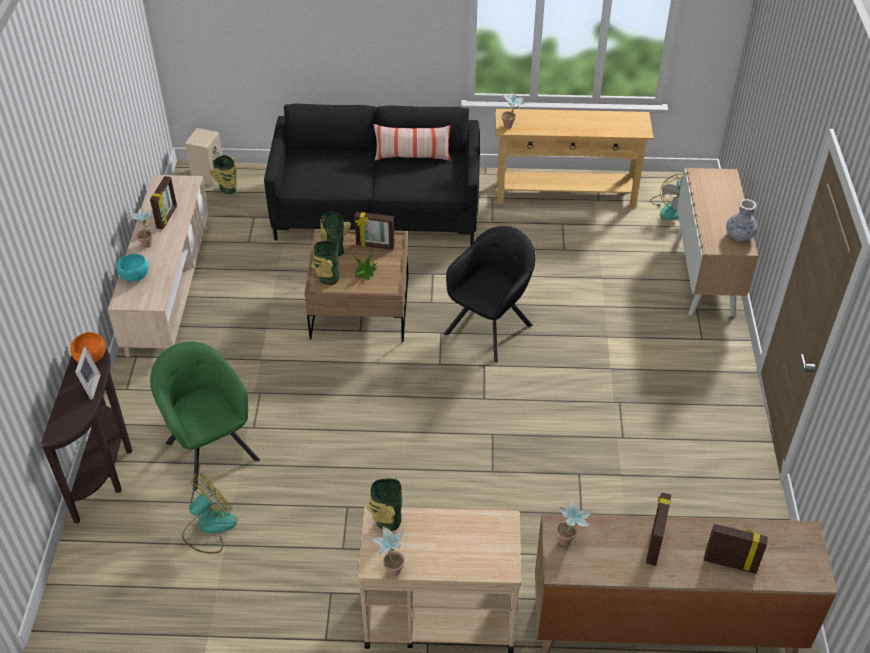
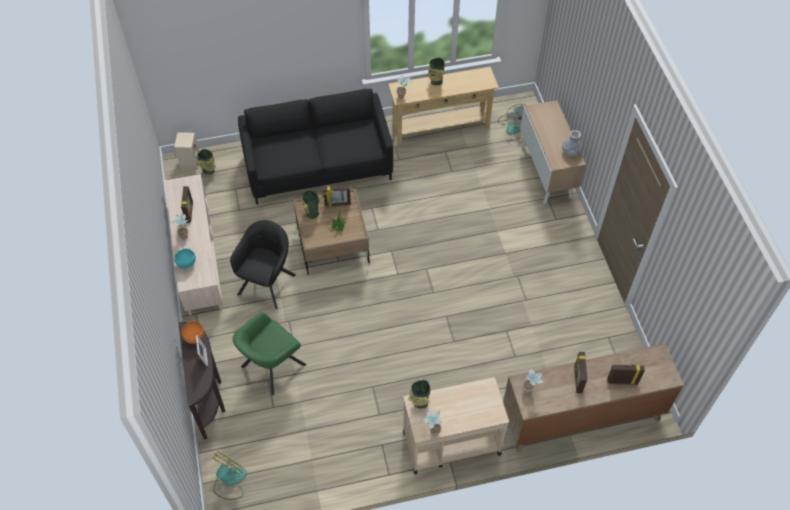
camera: 15 degrees left, 10 degrees up
(209, 527) = (291, 421): fan -> fan (229, 481)
(210, 448) = (271, 367): green armchair -> green armchair turned 90 degrees counterclockwise
(328, 278) = (315, 236): vase -> vase (436, 81)
(412, 157) = (339, 129): pillow -> none
(490, 327) = (421, 240): black armchair -> black armchair (267, 282)

